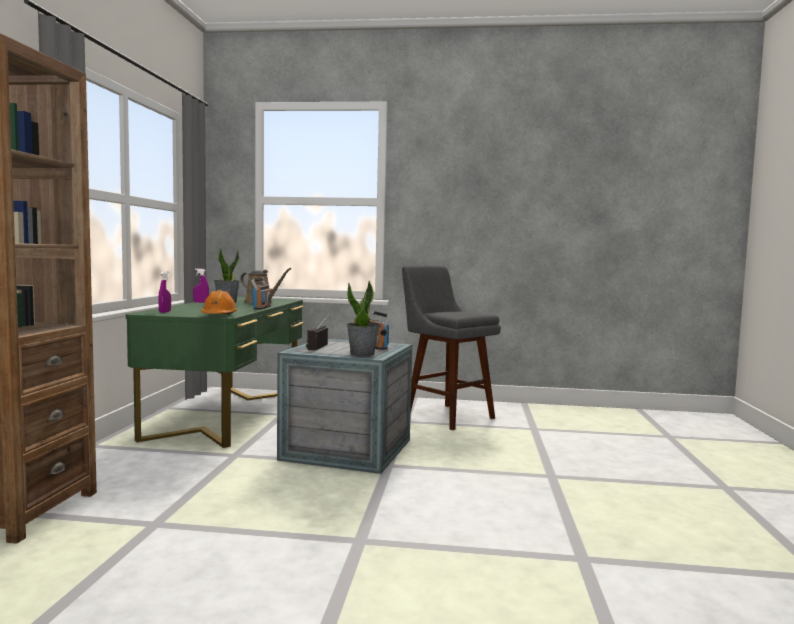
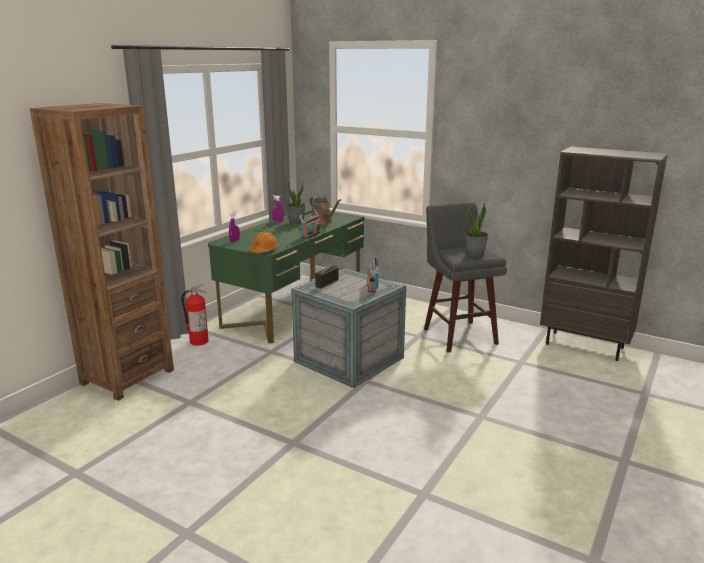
camera: 25 degrees right, 15 degrees up
(114, 458) = (198, 341): none -> fire extinguisher
(362, 354) = (348, 298): potted plant -> potted plant (475, 254)
(574, 410) = (585, 346): none -> brown bookcase

